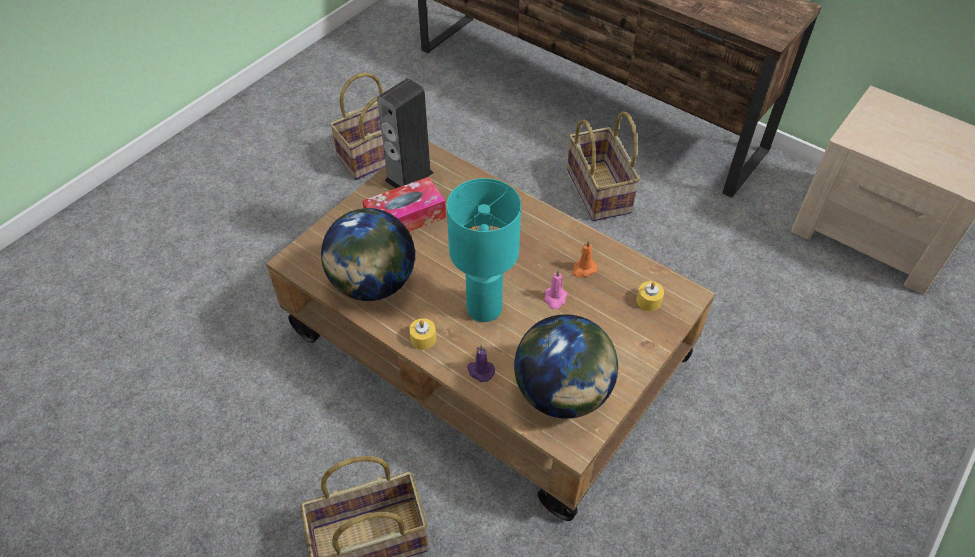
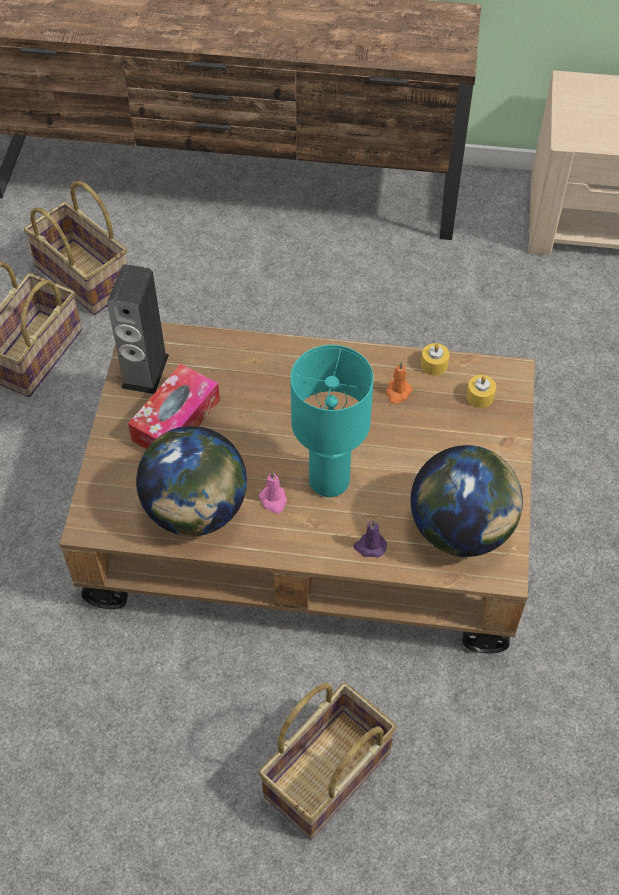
camera: 30 degrees left, 5 degrees up
(423, 338) = (291, 542): yellow candle -> yellow candle (434, 364)
(555, 298) = (391, 437): pink candle -> pink candle (274, 500)
(600, 191) = (314, 290): basket -> basket (85, 277)

